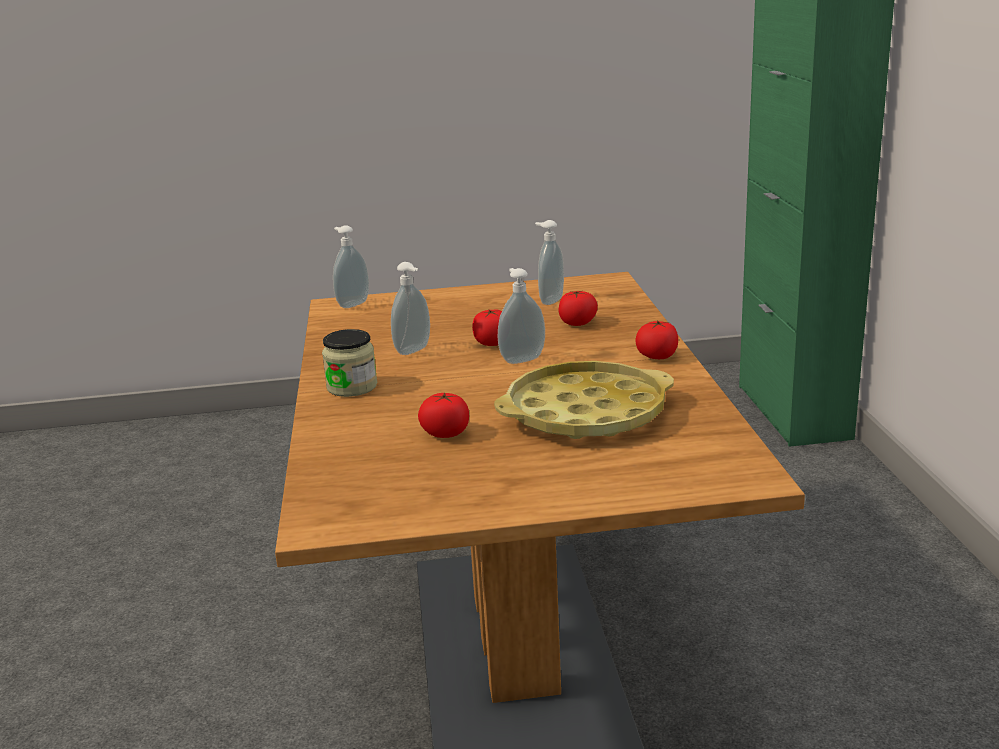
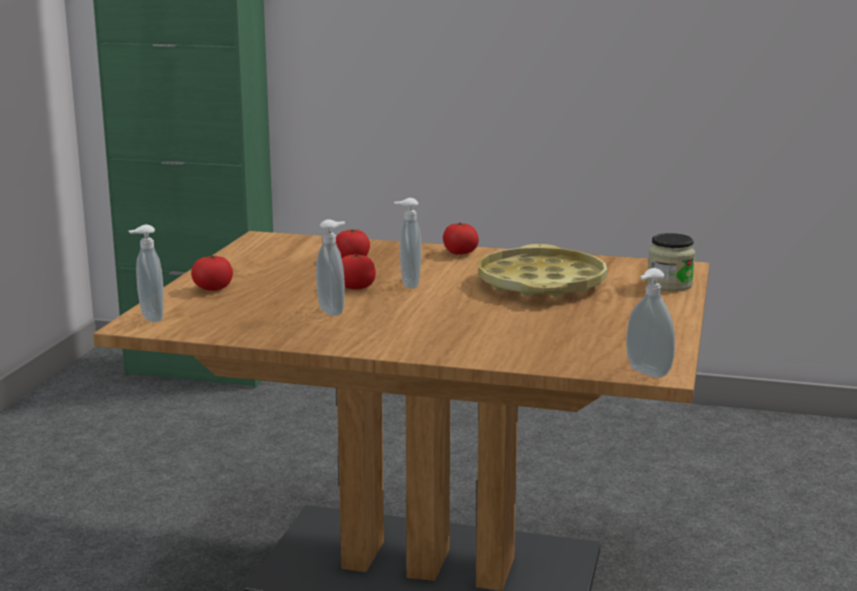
camera: 70 degrees left, 5 degrees down
(352, 387) = (391, 339): jar -> jar (669, 284)
(445, 433) = (532, 322): tomato -> tomato (213, 289)
(550, 300) = (281, 259): soap dispenser -> soap dispenser (646, 373)

